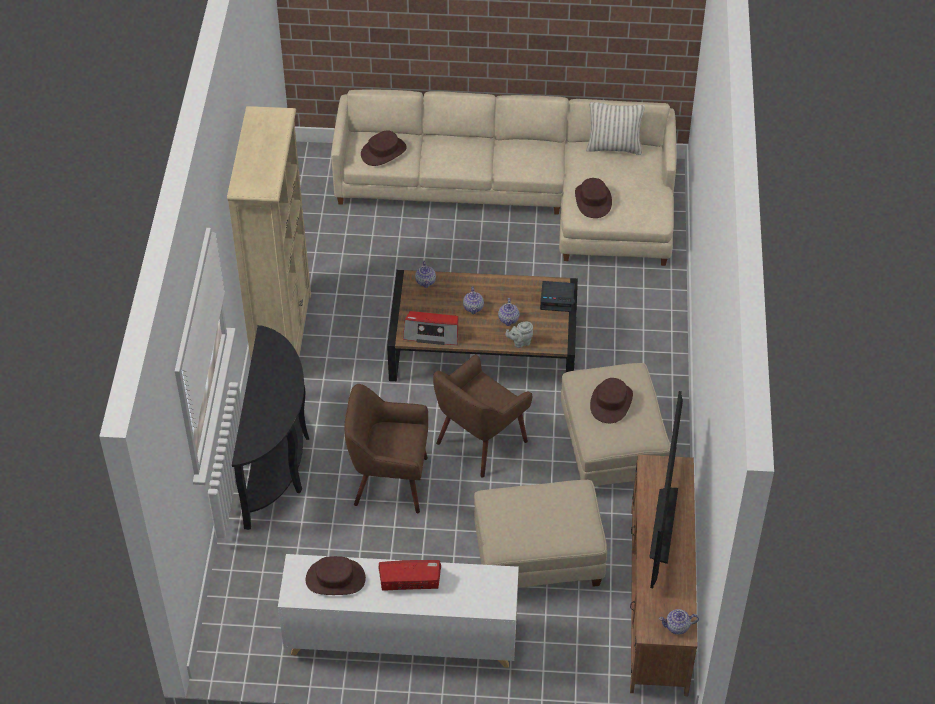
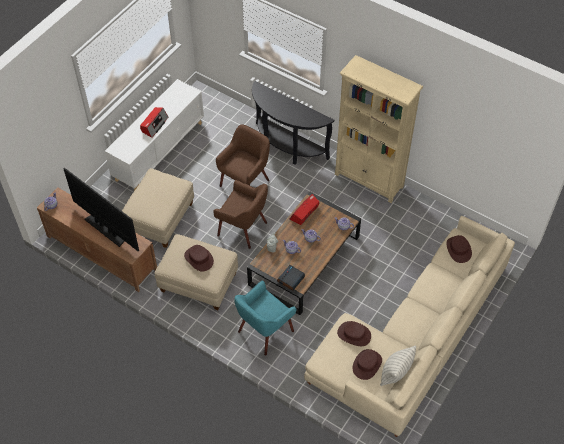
camera: 120 degrees right, 5 degrees up
(335, 579) = (175, 101): brown hat -> brown hat (367, 364)
(480, 442) = (243, 229): brown armchair -> brown armchair turned 135 degrees clockwise
(628, 339) = (264, 331): none -> turquoise armchair

